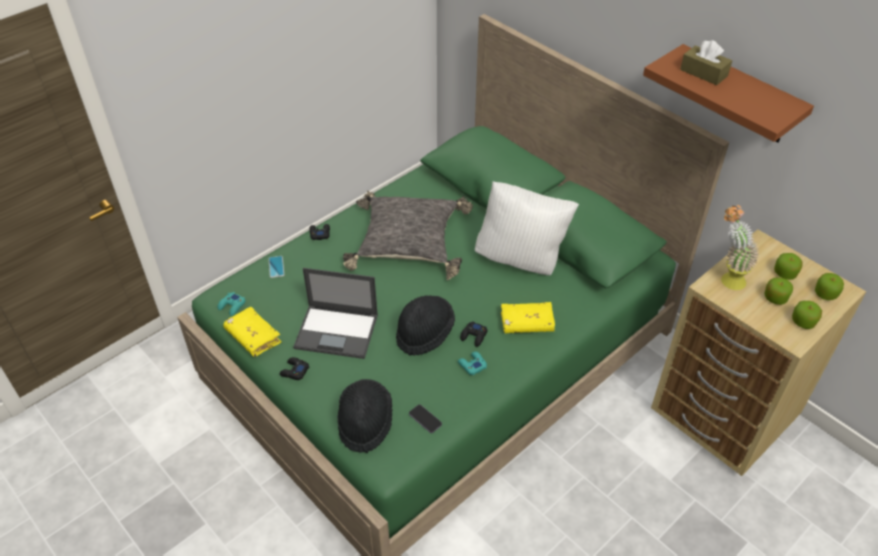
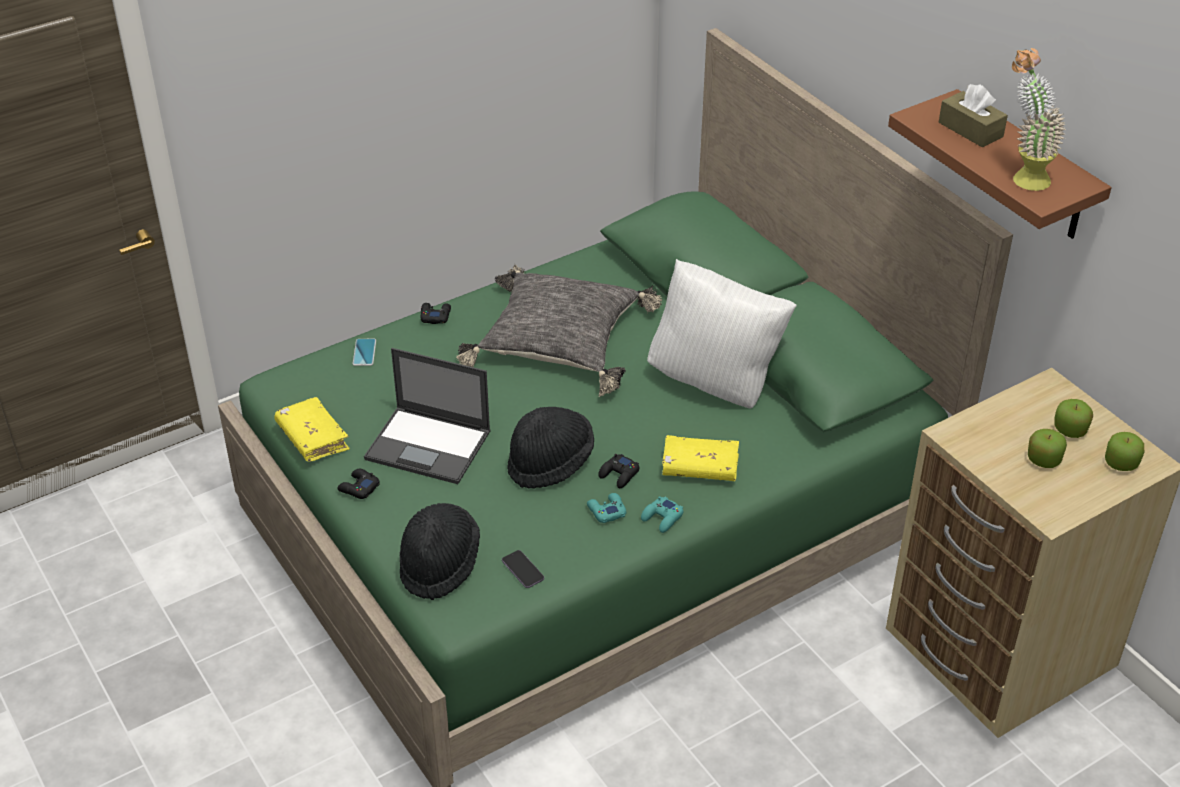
camera: 10 degrees right, 5 degrees down
(232, 306) = (292, 396): turquoise game controller -> turquoise game controller (662, 518)
(726, 279) = (981, 427): potted plant -> potted plant (1022, 177)
(803, 322) = (1073, 495): apple -> none

